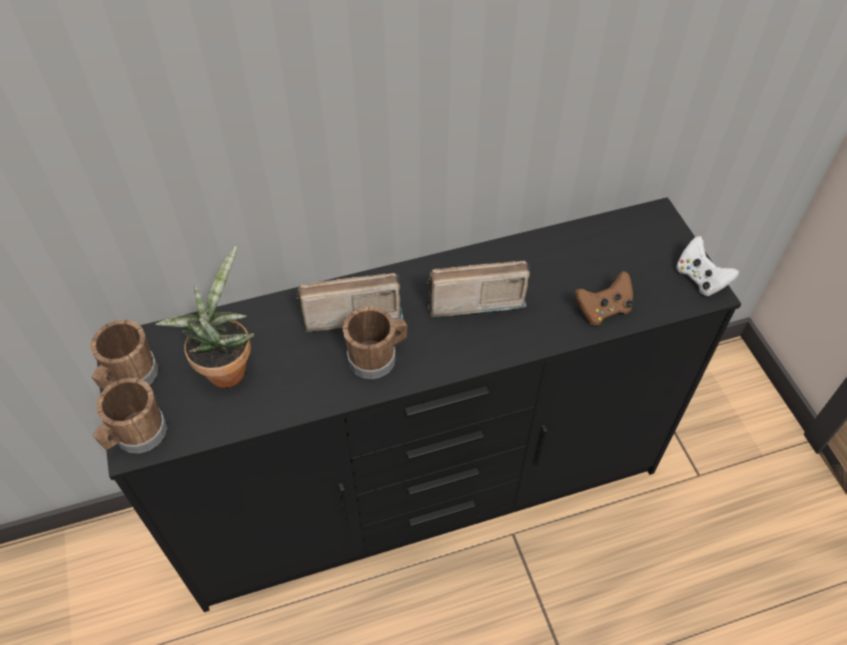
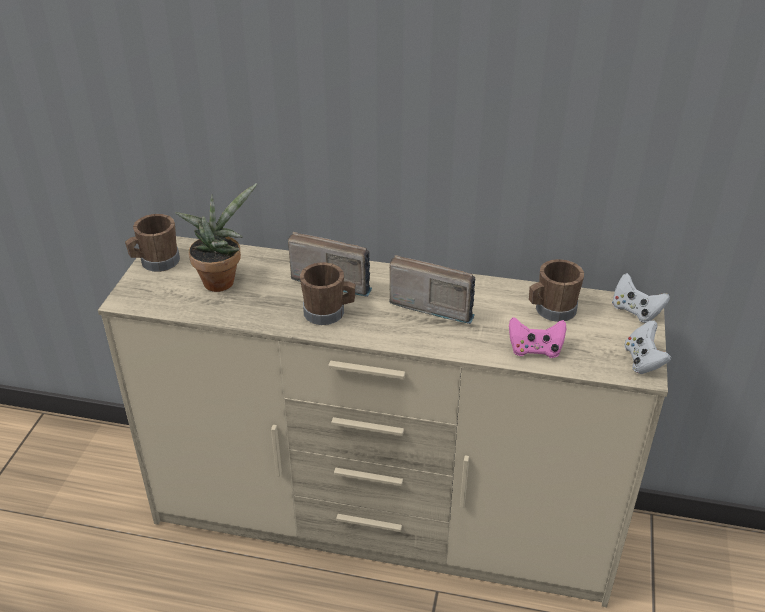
camera: 30 degrees right, 15 degrees down
(136, 436) = (132, 295): brown mug -> brown mug (551, 310)
(425, 490) = (384, 521): black dresser -> beige dresser
(603, 310) = (535, 350): brown game controller -> pink game controller
(656, 223) = (635, 311): none -> white game controller

